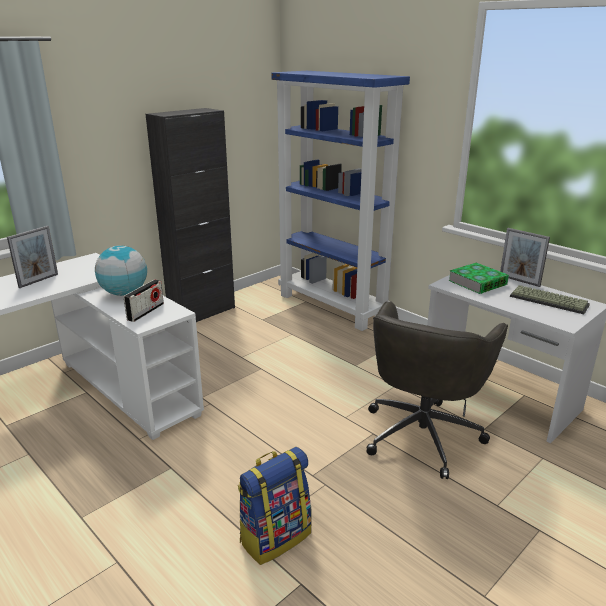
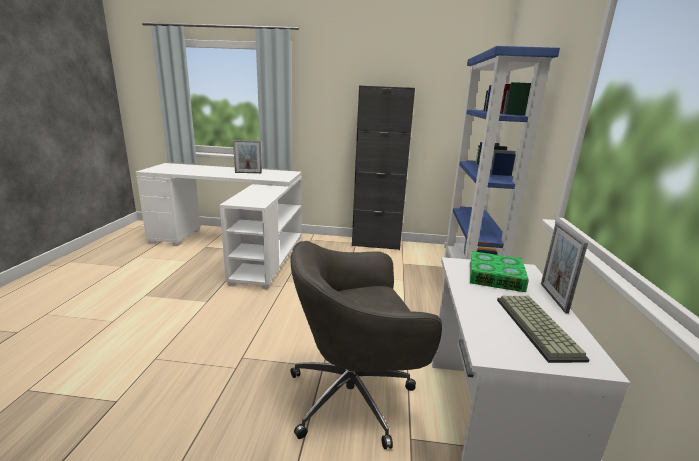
camera: 50 degrees right, 5 degrees down
(124, 293) = (267, 190): globe -> none
(145, 312) = (249, 199): radio -> none
(275, 536) = (162, 368): backpack -> none

